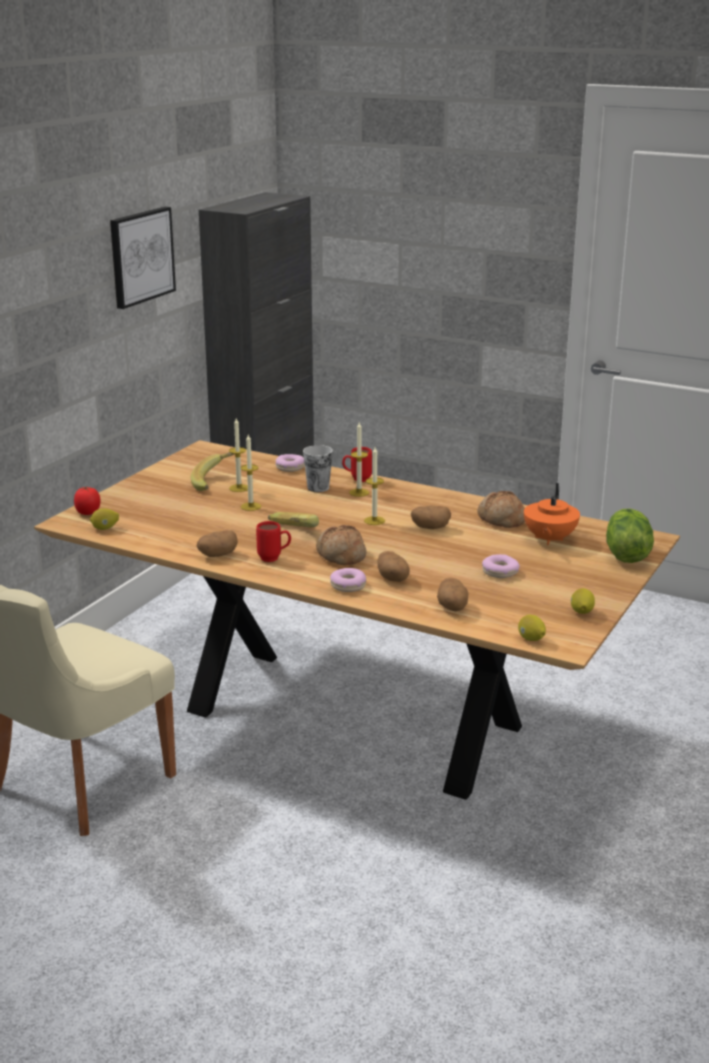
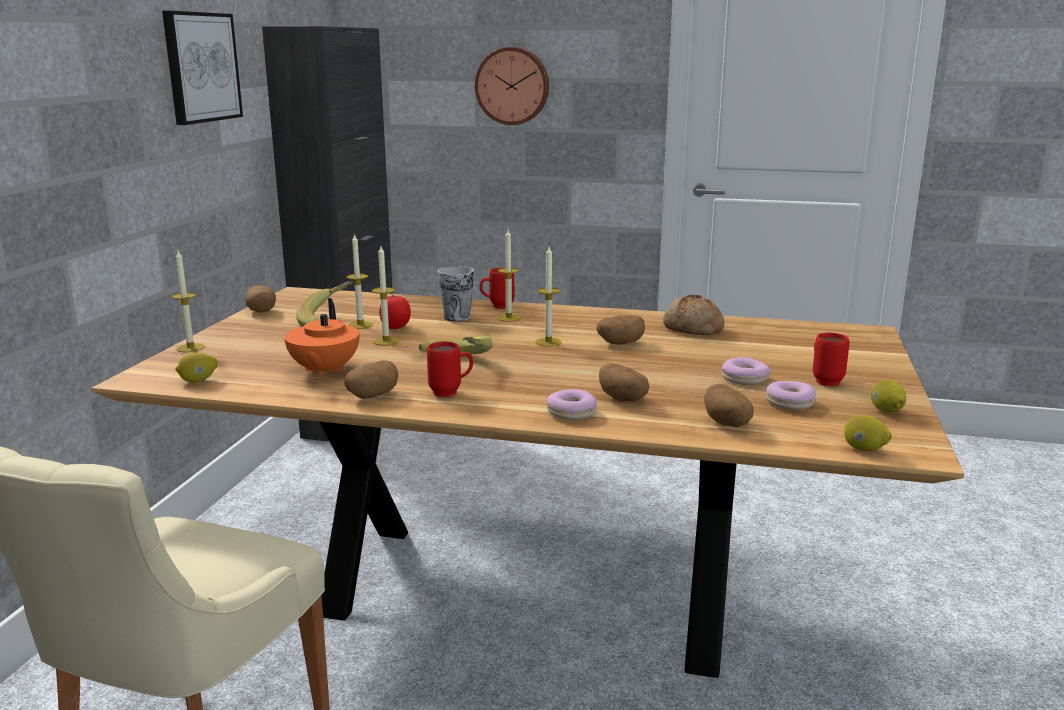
camera: 15 degrees left, 5 degrees down
(88, 513) = (168, 366): tomato -> tomato (396, 327)
(107, 498) = (190, 348): none -> candle
(169, 465) = (261, 311): none -> potato
(290, 467) = (411, 302): donut -> donut (790, 402)
(340, 555) = (535, 380): bread -> none
(432, 252) = (513, 86): none -> wall clock
(549, 539) = (764, 342): orange teapot -> orange teapot (324, 371)
(561, 580) = (824, 380): none -> red mug
(625, 555) = (863, 349): lettuce -> none

